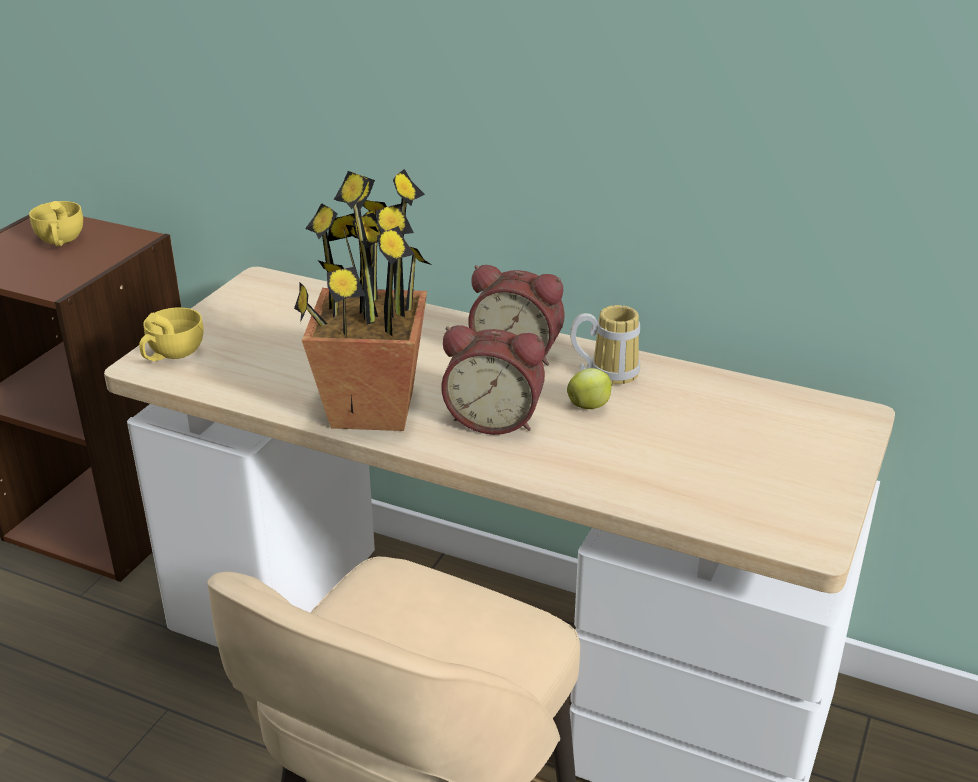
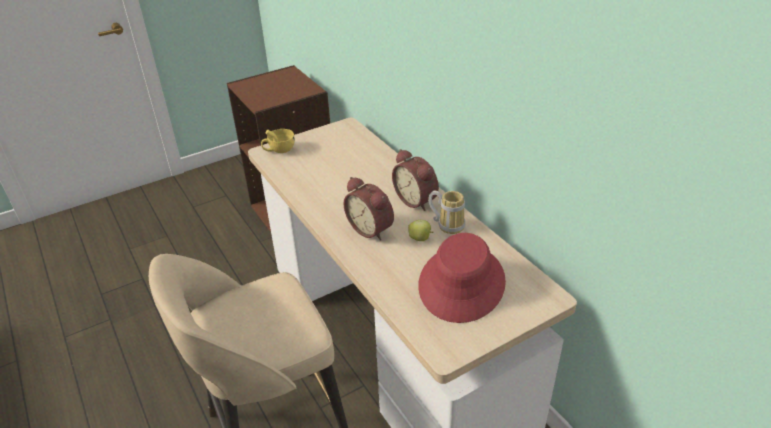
camera: 35 degrees right, 5 degrees up
(60, 241) = (284, 83): yellow cup -> none
(371, 409) = (326, 204): potted plant -> none
(723, 443) = (462, 283): none -> red hat

